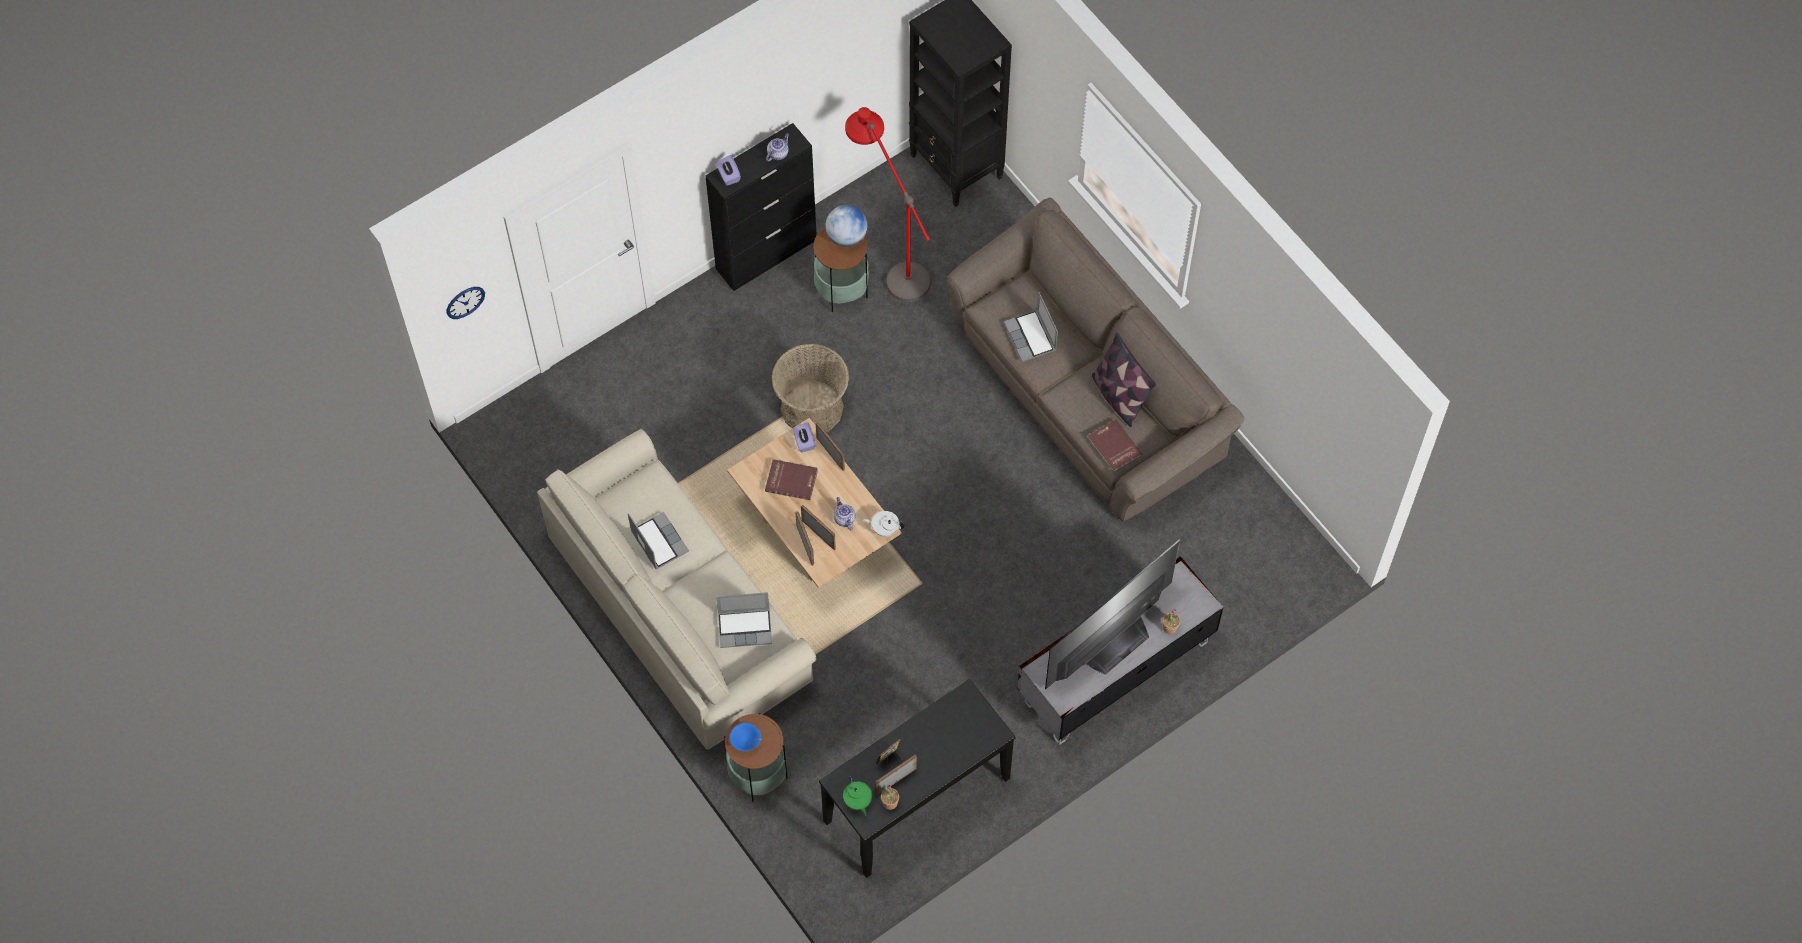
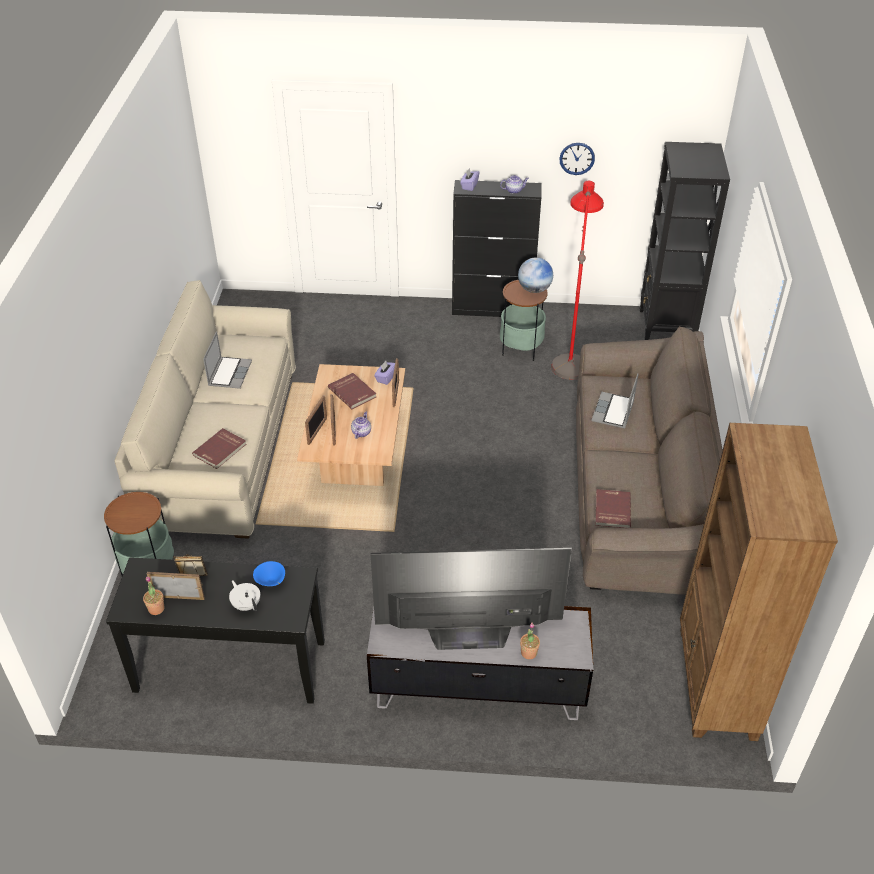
camera: 40 degrees right, 20 degrees down
(465, 302) = (232, 153): wall clock -> wall clock (577, 158)
(745, 627) = (220, 450): laptop -> red book
(746, 741) = (127, 509): blue bowl -> blue bowl (271, 581)
(812, 407) = (433, 394): basket -> none
(857, 801) = (136, 590): green teapot -> none
(885, 529) = (382, 454): white teapot -> white teapot (246, 604)
(1118, 396) = (648, 482): pillow -> none
(1279, 536) = (716, 684): none -> brown bookcase

